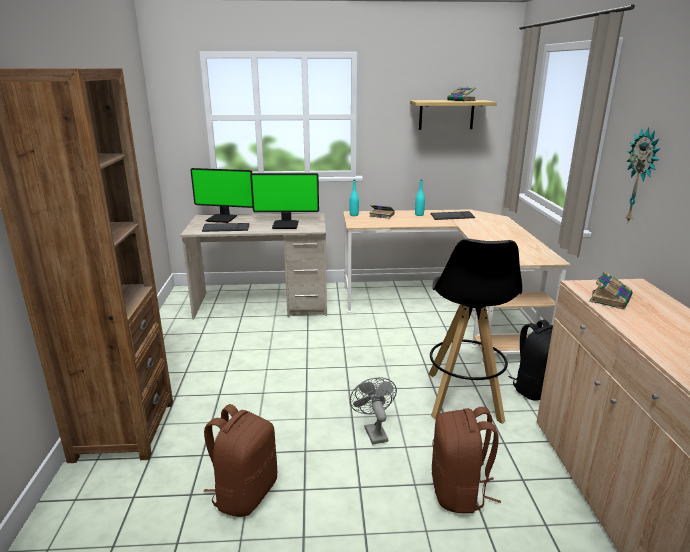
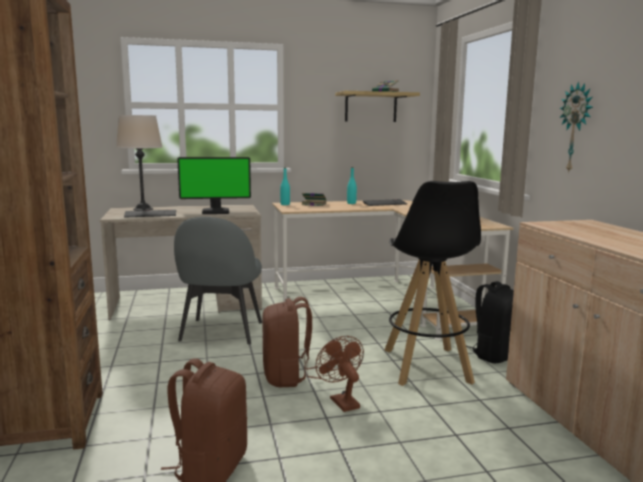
camera: 10 degrees left, 10 degrees down
(222, 218) = (143, 209): monitor -> beige table lamp
(284, 340) = (221, 332): none -> grey chair
(373, 431) = (341, 401): grey fan -> brown fan
(459, 492) = (448, 444): brown backpack -> brown backpack (287, 377)
(610, 298) = (572, 229): book -> none

